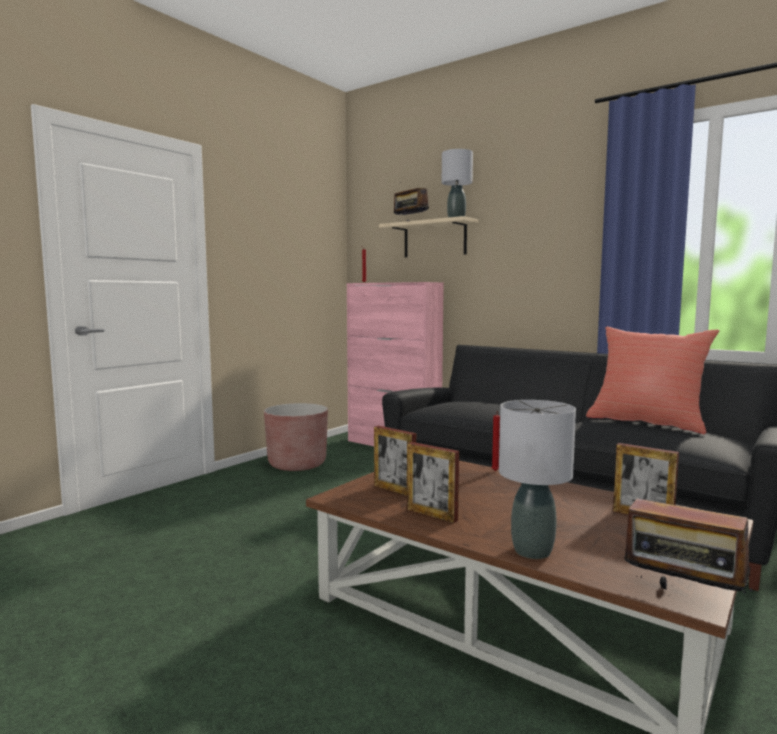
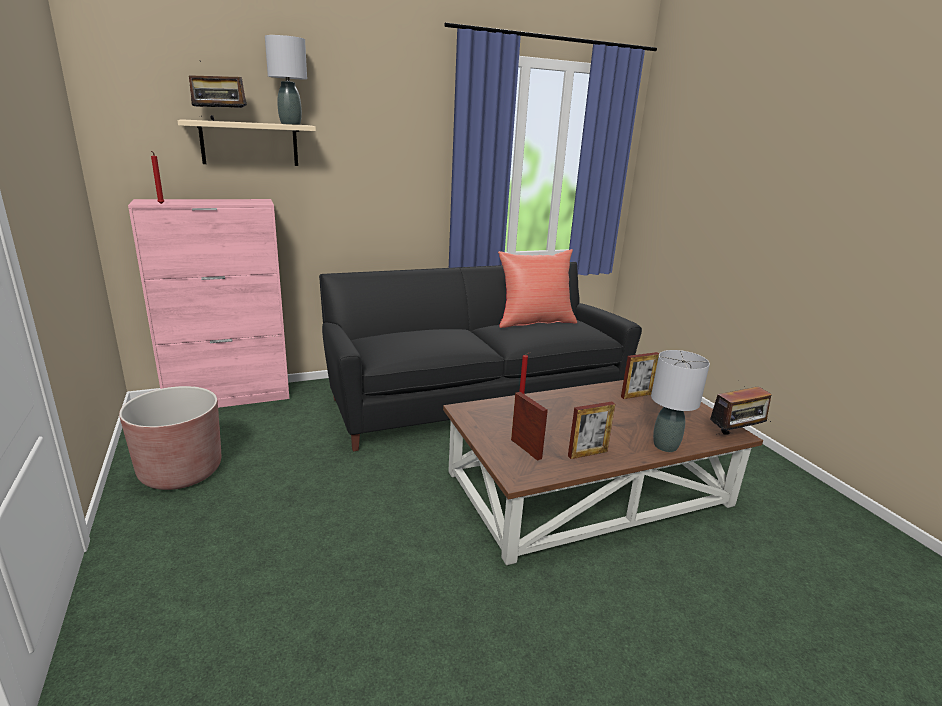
camera: 60 degrees left, 15 degrees up
(394, 490) = (526, 449): picture frame -> picture frame turned 105 degrees counterclockwise

